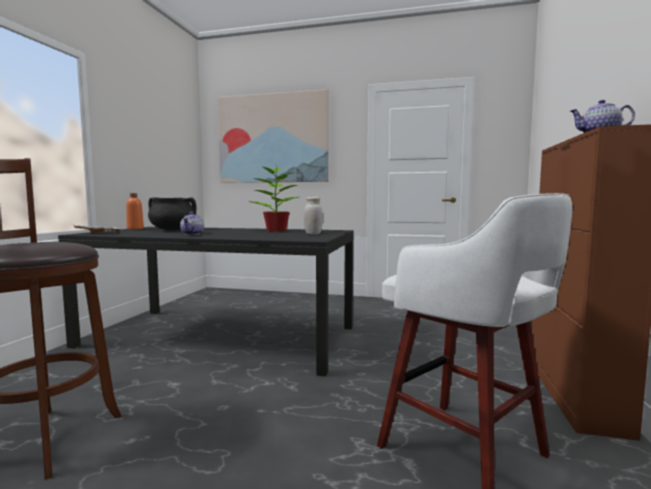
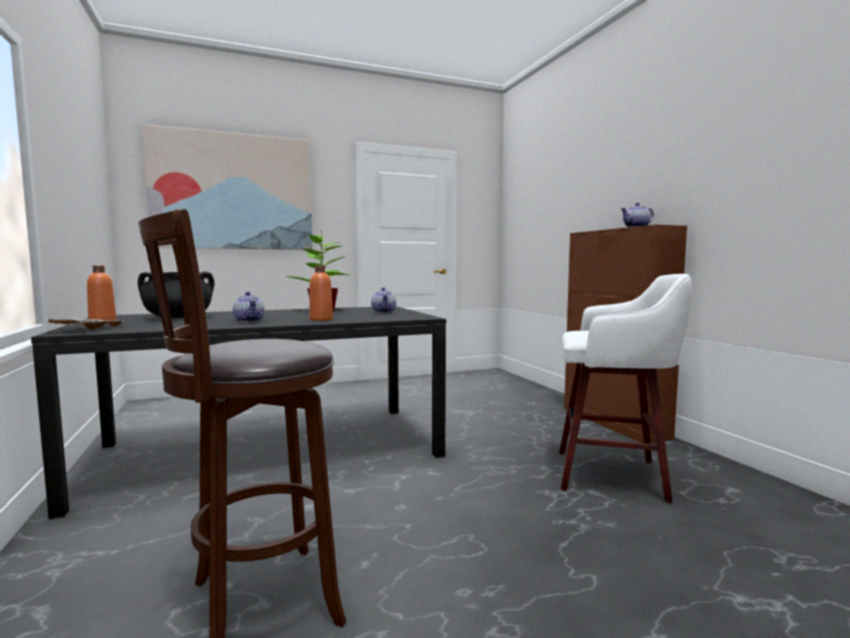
camera: 35 degrees left, 0 degrees up
(236, 236) = (321, 319): none -> orange bottle
(313, 233) = (384, 312): white jar -> teapot

